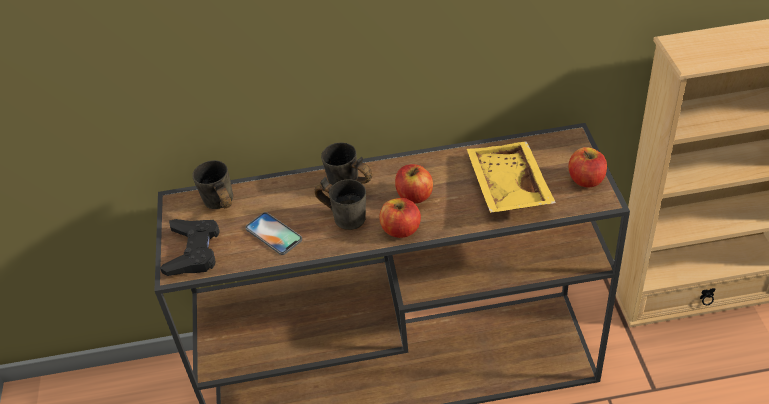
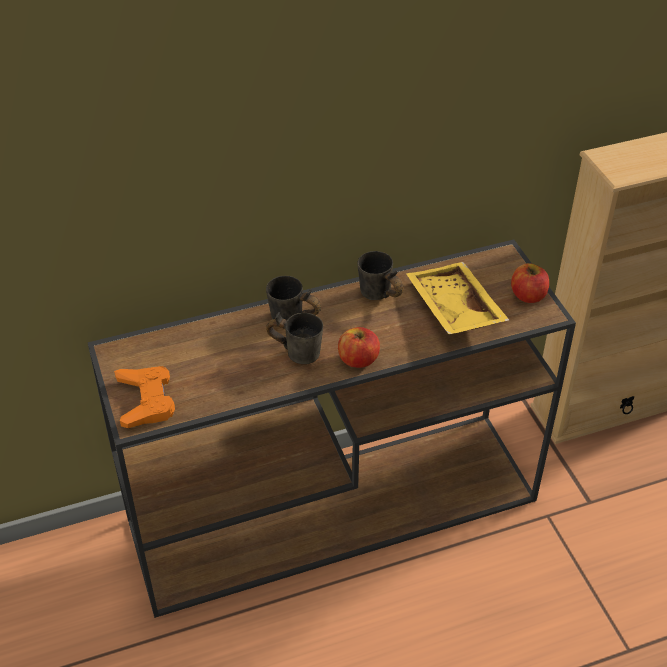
camera: 15 degrees left, 0 degrees up
(193, 251) = (146, 400): black game controller -> orange game controller
(218, 206) = (159, 352): grey mug -> grey mug (377, 297)
(273, 234) = (227, 375): phone -> none
(414, 196) = (362, 325): apple -> none

